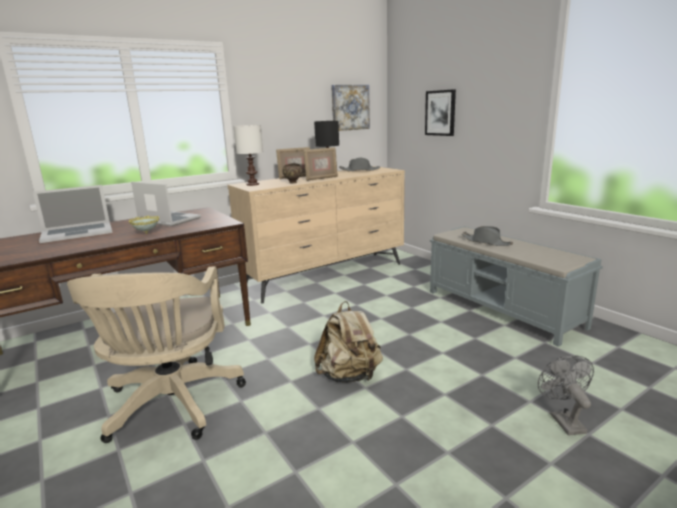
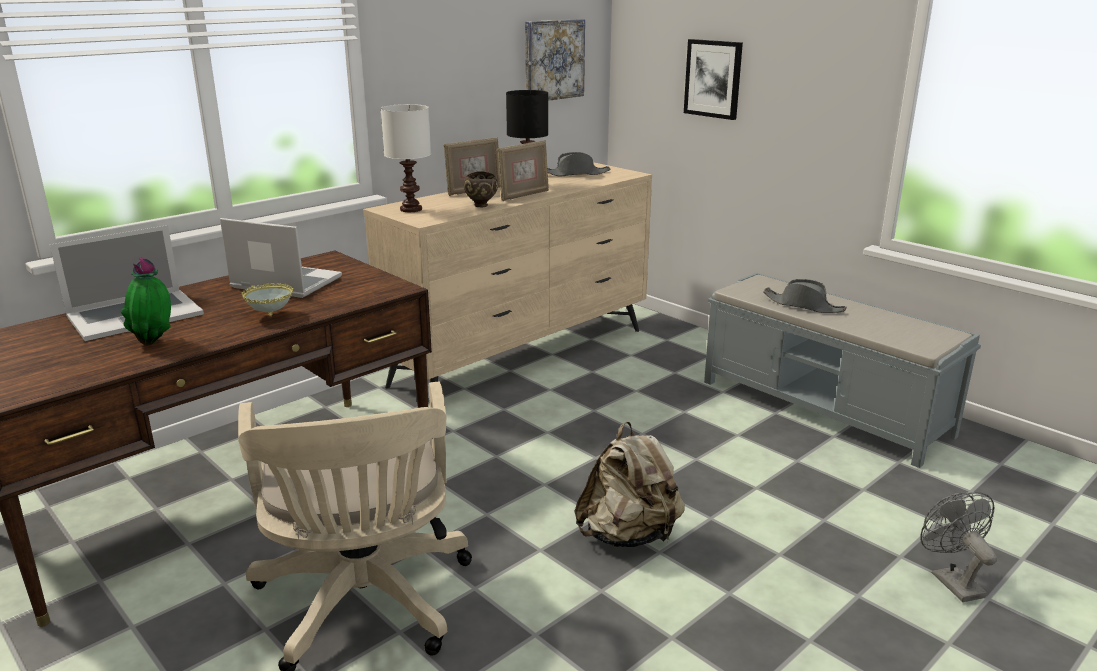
camera: 10 degrees left, 5 degrees up
(73, 244) = (155, 343): none -> potted plant

